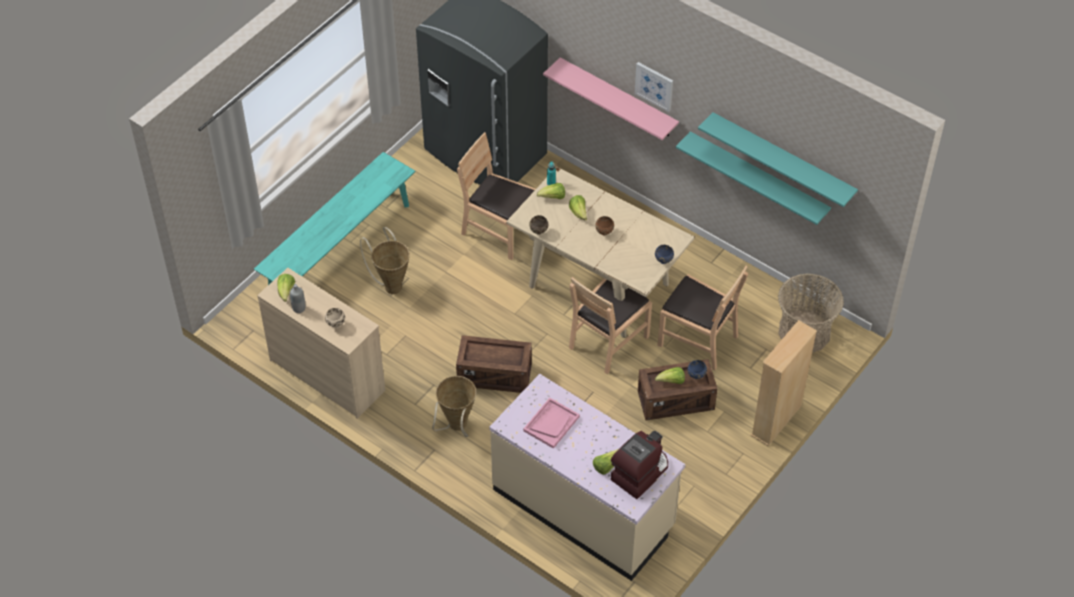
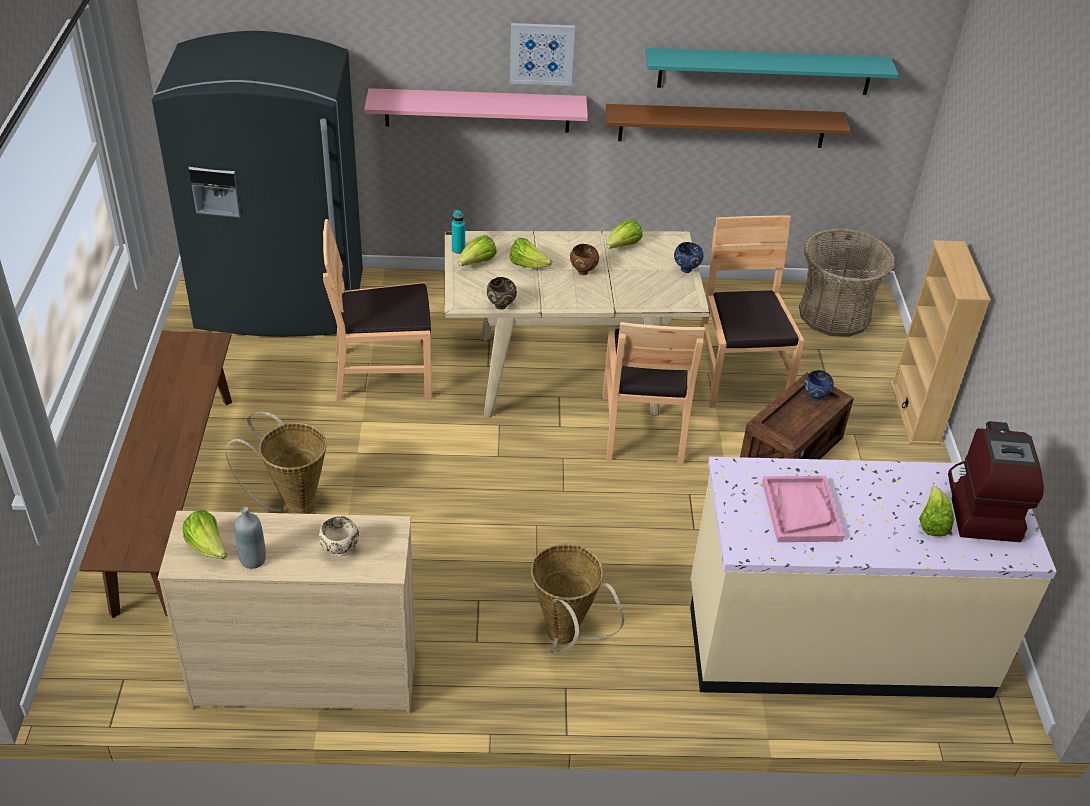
camera: 40 degrees left, 10 degrees down
(340, 250) = (175, 499): turquoise bench -> brown bench
(494, 375) = (547, 542): crate -> none
(671, 381) = (796, 417): lettuce -> lettuce (623, 246)
(698, 340) = (739, 376): brown chair -> brown chair turned 90 degrees counterclockwise
(758, 178) = (722, 125): turquoise shelf -> brown shelf

